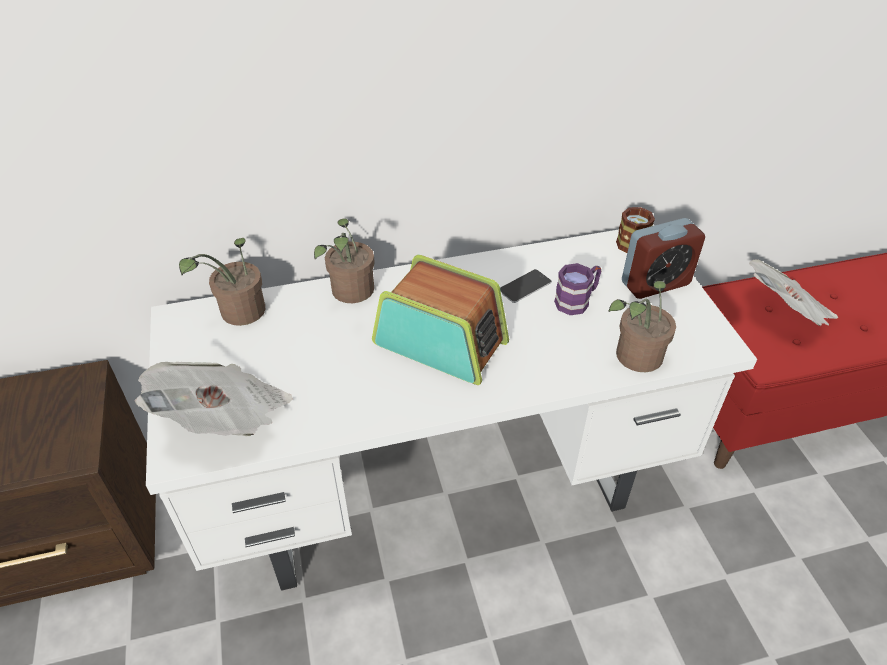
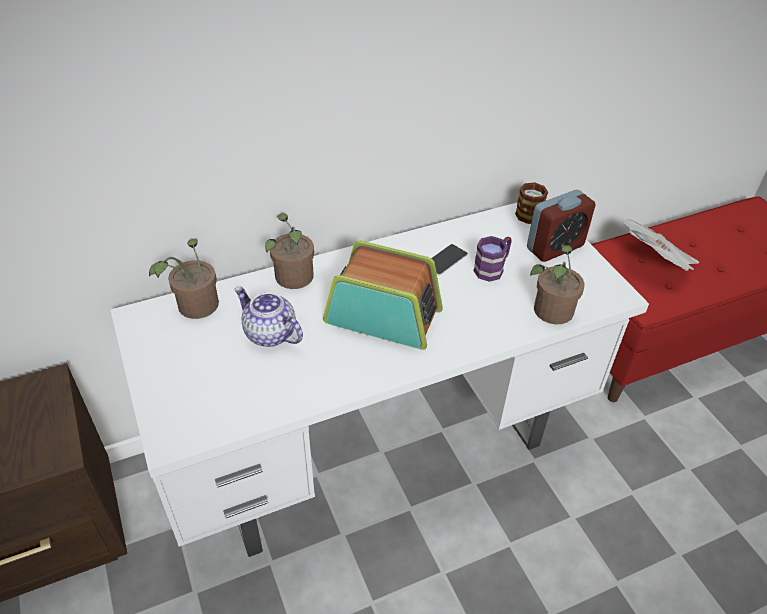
camera: 10 degrees left, 0 degrees up
(225, 418) = (206, 402): newspaper -> none
(311, 350) = (269, 334): none -> teapot

